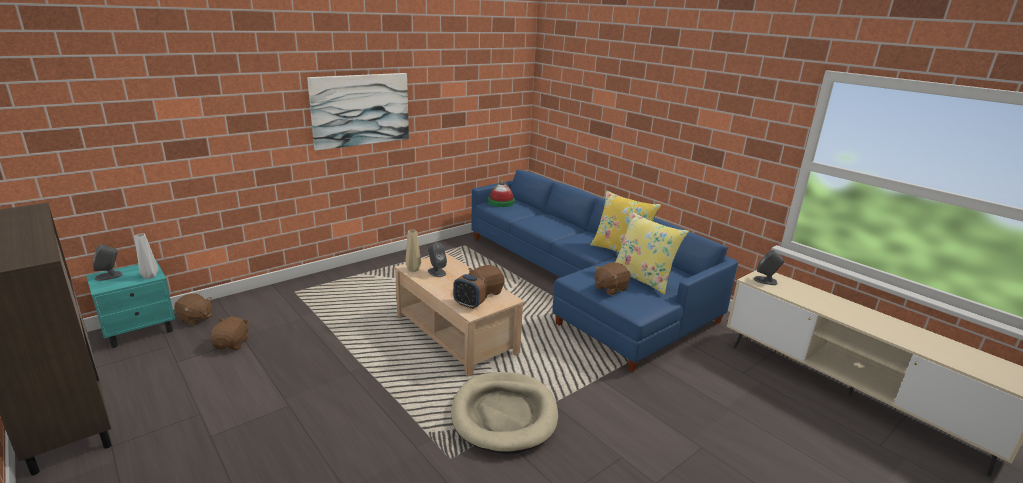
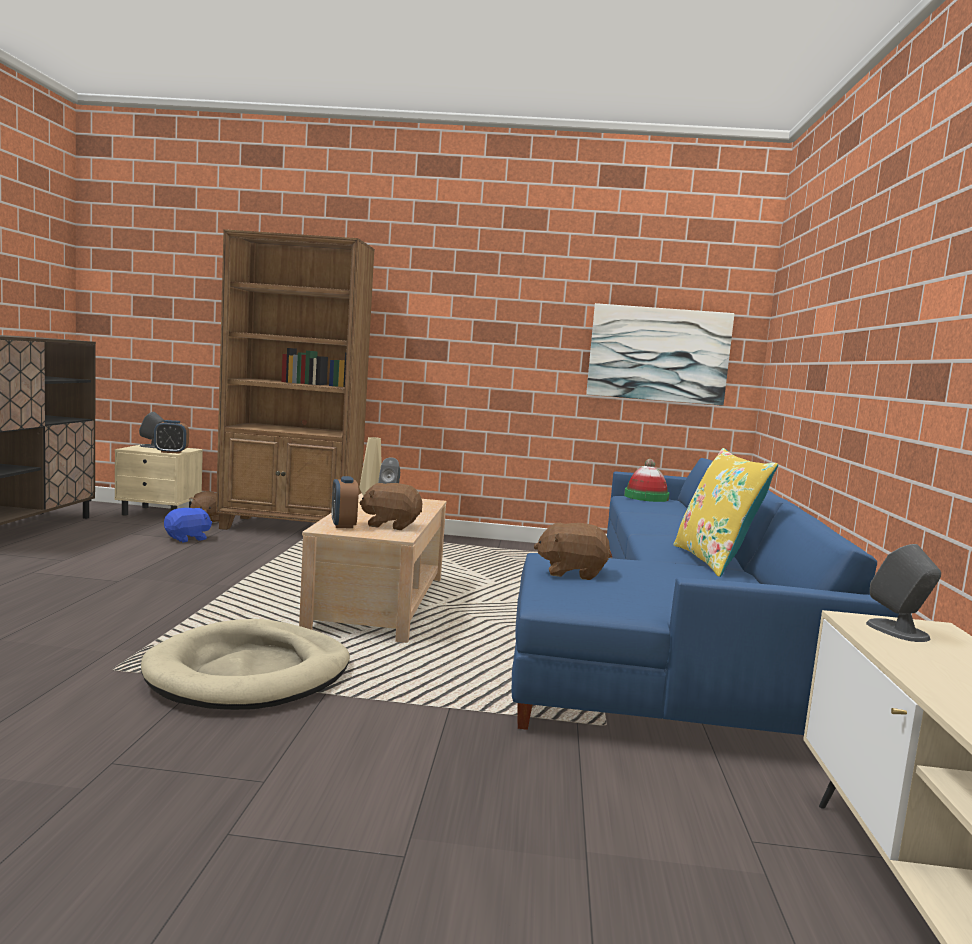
camera: 45 degrees right, 15 degrees down
(141, 330) = (159, 513): turquoise nightstand -> beige nightstand
(150, 277) = (171, 452): grey vase -> alarm clock
(232, 344) = (187, 539): brown plush toy -> blue plush toy
(275, 298) = (291, 528): none -> brown bookcase
(360, 110) = (457, 324): picture -> picture (658, 354)
(643, 279) = (660, 583): yellow pillow -> none

